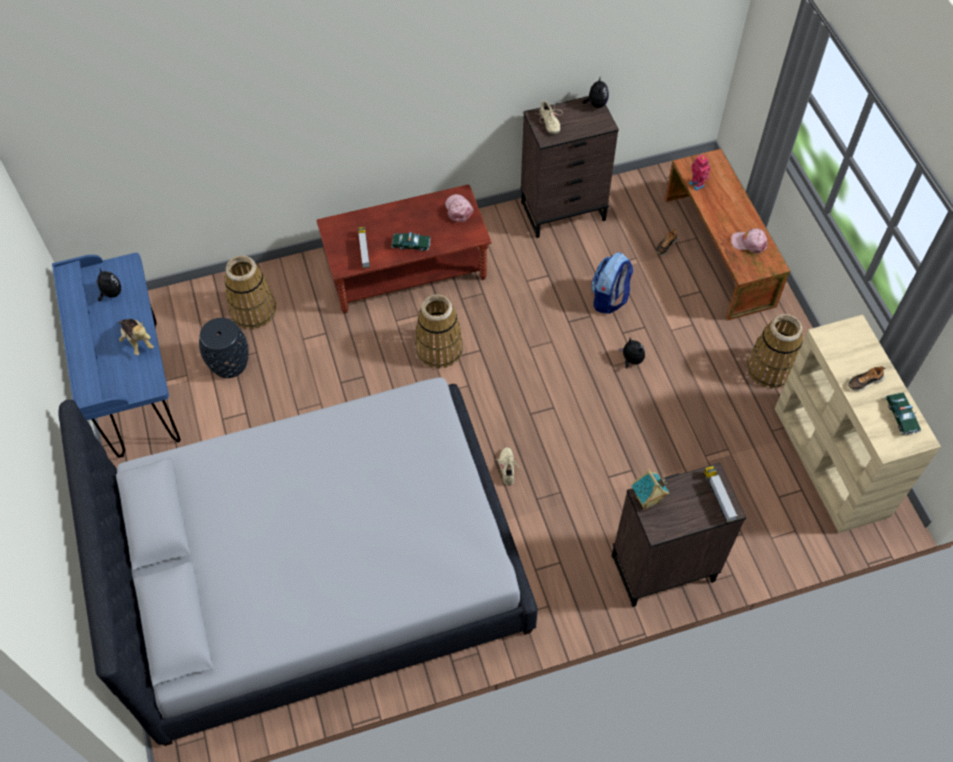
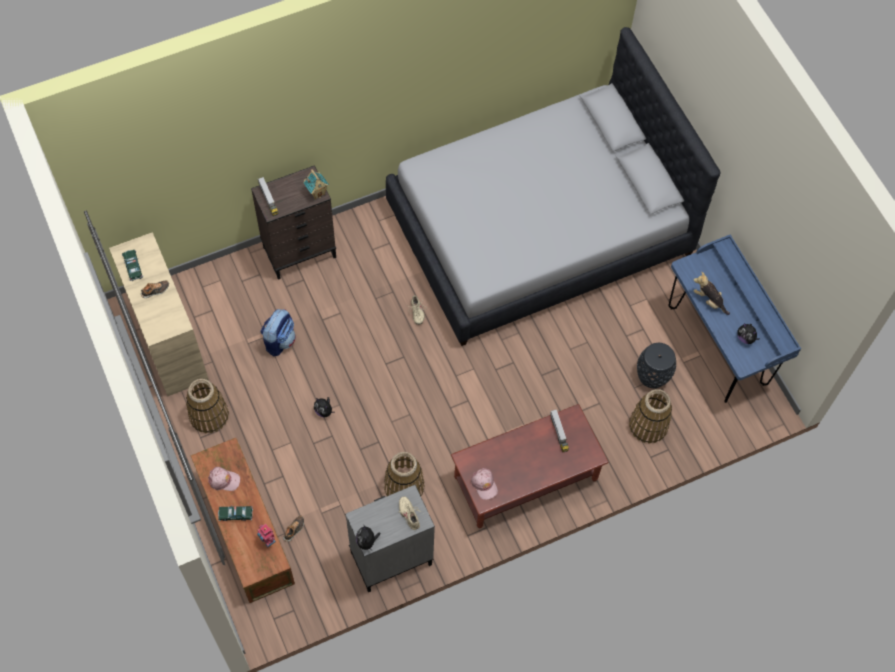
camera: 170 degrees right, 5 degrees up
(411, 245) = (519, 443): toy car -> toy car (235, 514)
(439, 349) = (484, 405): basket -> basket (403, 486)
(563, 211) = (390, 559): brown dresser -> grey dresser
(609, 298) = (344, 468): backpack -> backpack (279, 340)

